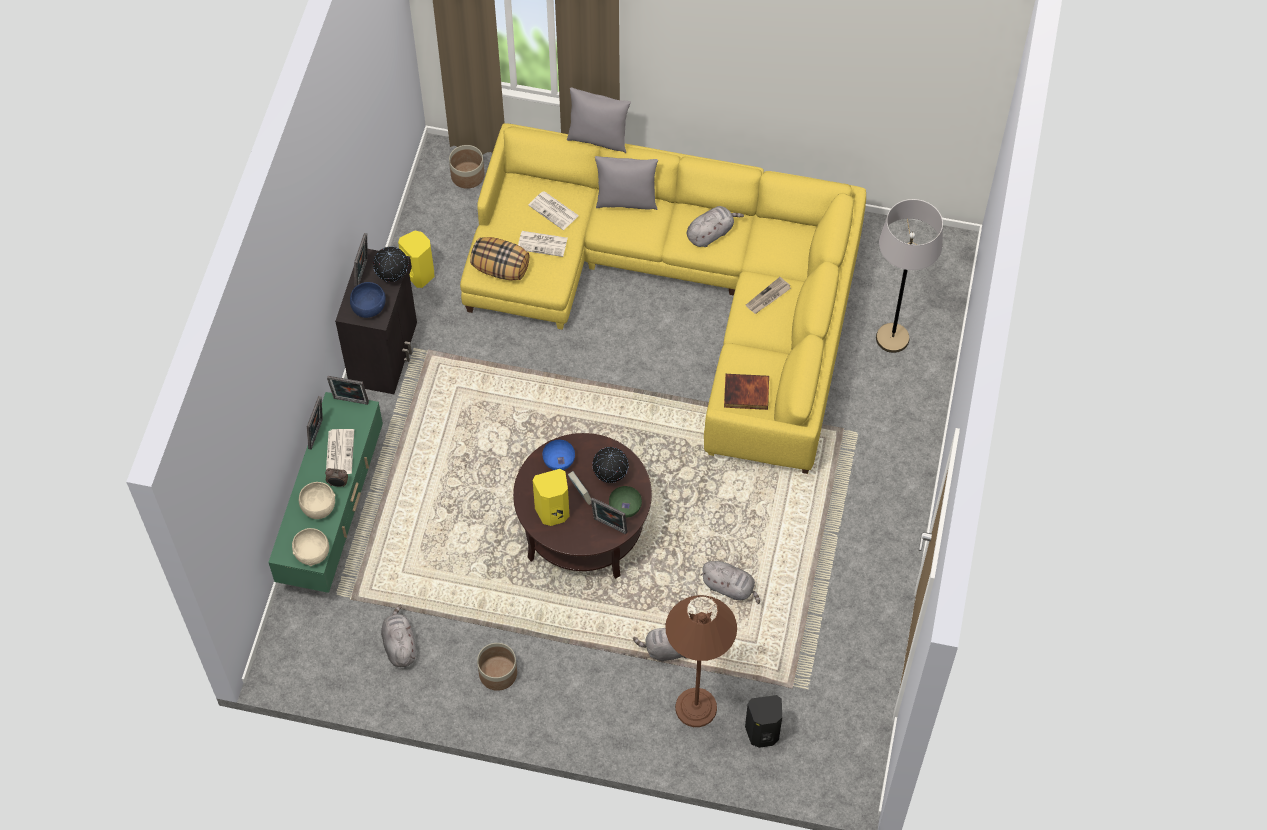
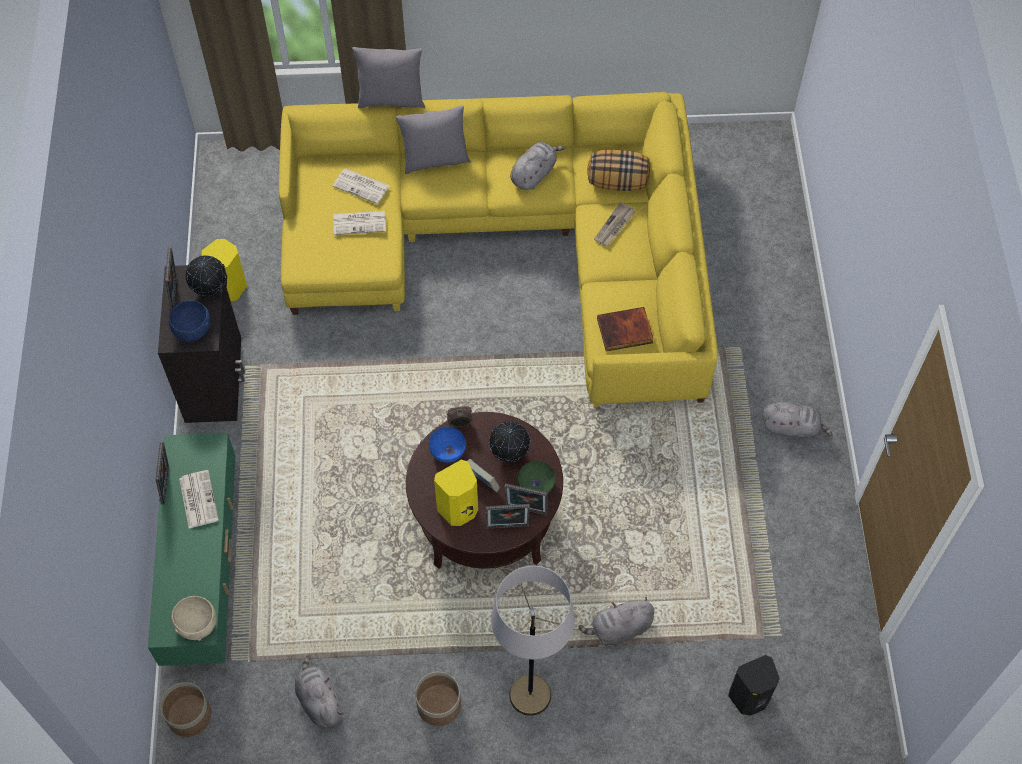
camera: 15 degrees left, 0 degrees up
(318, 507) = (190, 569): beige bowl -> none
(338, 484) = (206, 536): alarm clock -> alarm clock (460, 424)
(350, 402) = (196, 440): picture frame -> picture frame (507, 528)
(468, 175) = (254, 174): planter -> planter (189, 715)
(501, 268) = (322, 258): pillow -> pillow (617, 181)
(696, 707) = (668, 687): brown floor lamp -> none
(730, 587) = (662, 544): grey plush toy -> grey plush toy (792, 427)
(892, 338) = (742, 243): grey floor lamp -> grey floor lamp (530, 695)

